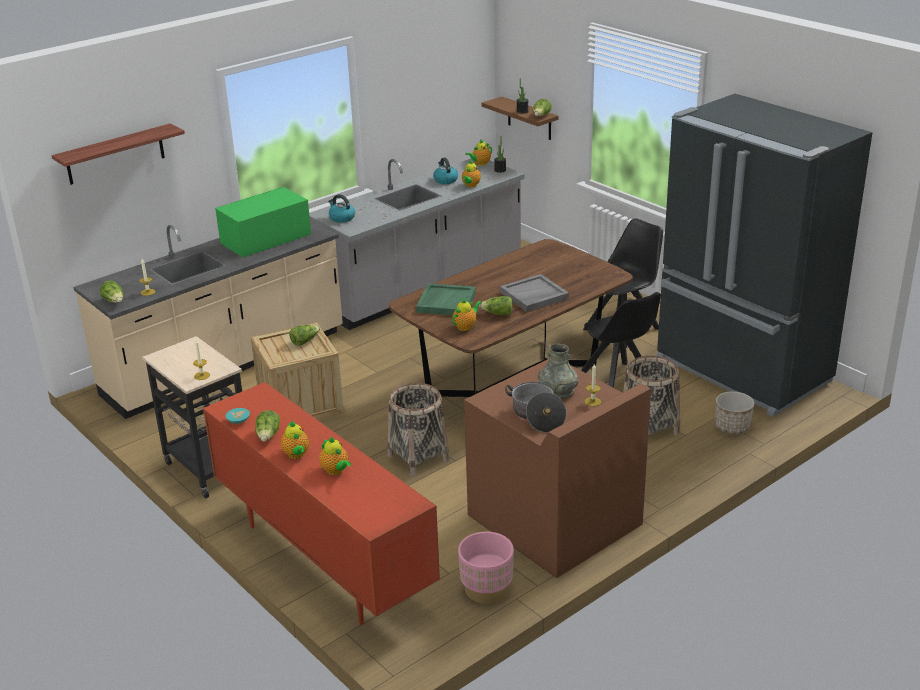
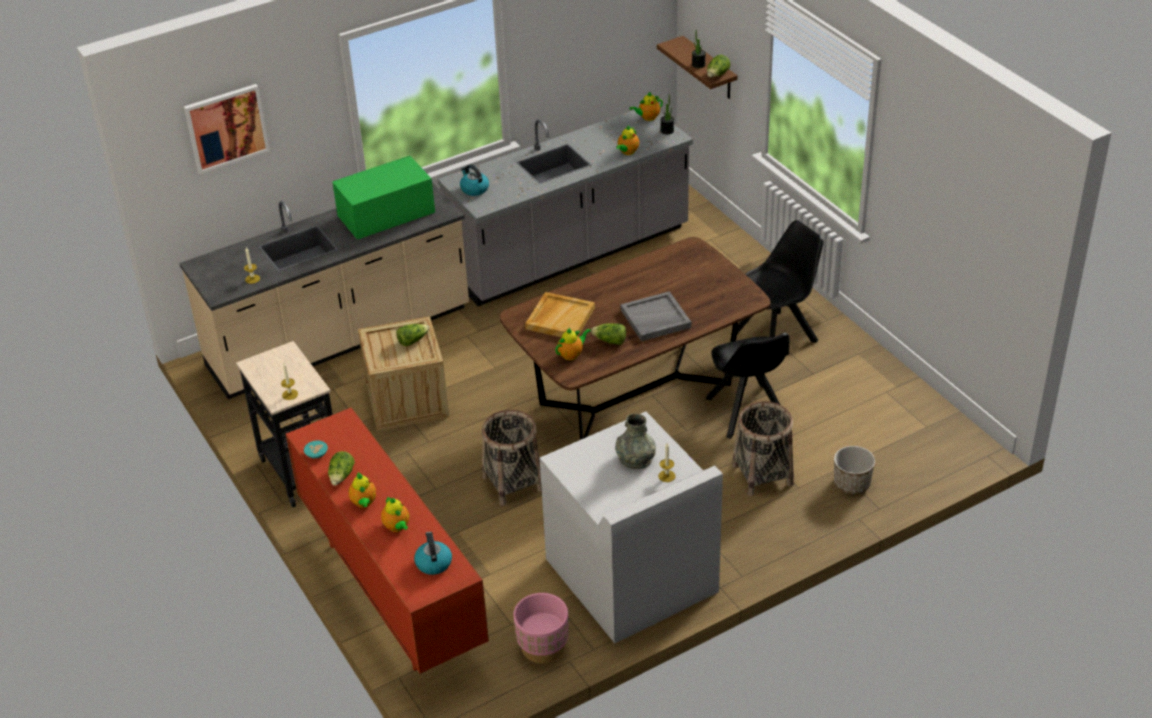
camera: 10 degrees right, 10 degrees up
(114, 301) = (217, 288): lettuce -> none
(115, 154) = (226, 127): shelf -> picture
(445, 180) = (601, 141): kettle -> kettle (433, 563)
(446, 302) = (560, 318): green tray -> beige tray
(537, 416) = (605, 487): cooking pot -> none
(553, 520) = (630, 575): brown washing machine -> white washing machine
(741, 372) = (887, 411): black fridge -> none

